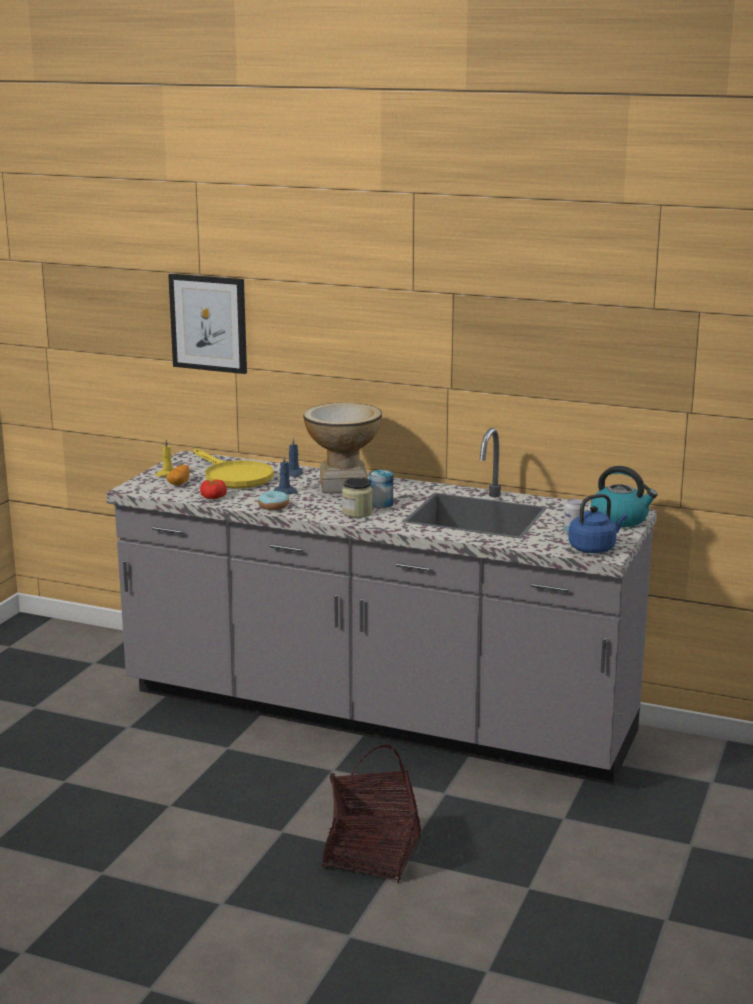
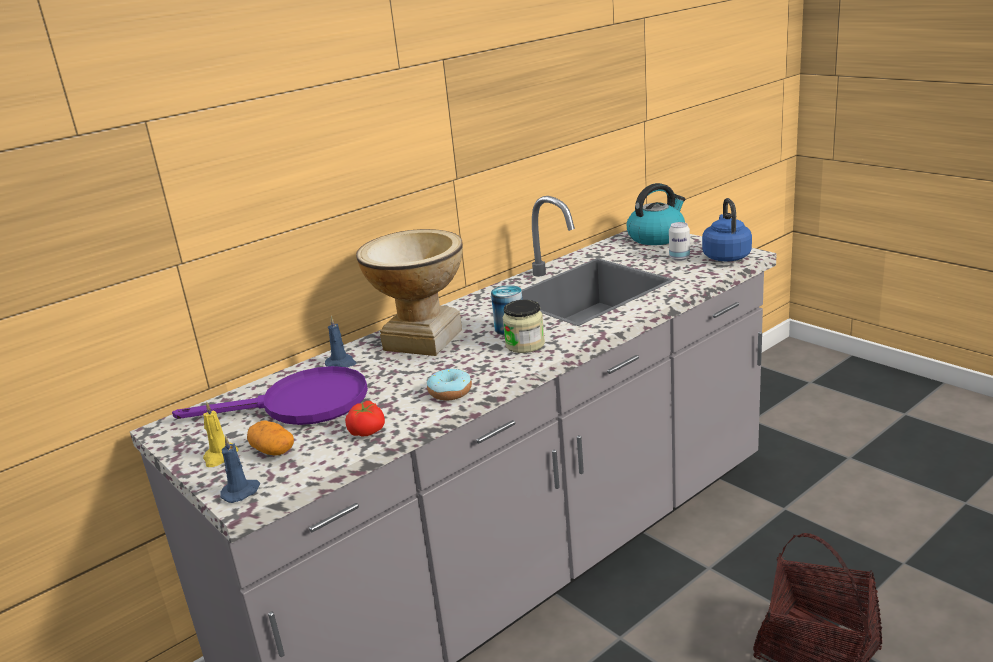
camera: 60 degrees left, 5 degrees up
(208, 323) = (120, 211): picture -> none
(233, 477) = (300, 405): yellow frying pan -> purple frying pan
(286, 492) = (404, 377): blue candle -> blue candle (241, 492)

